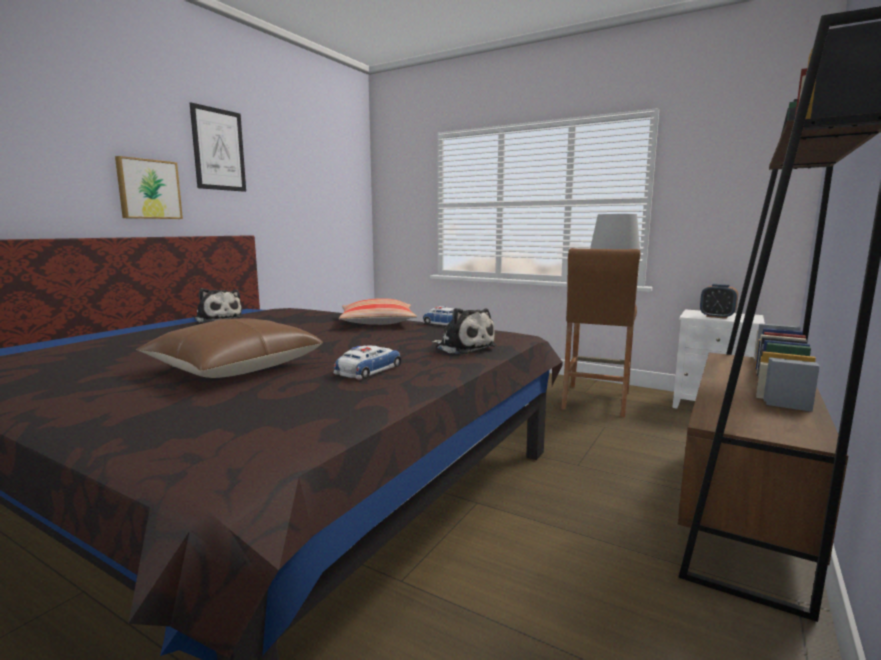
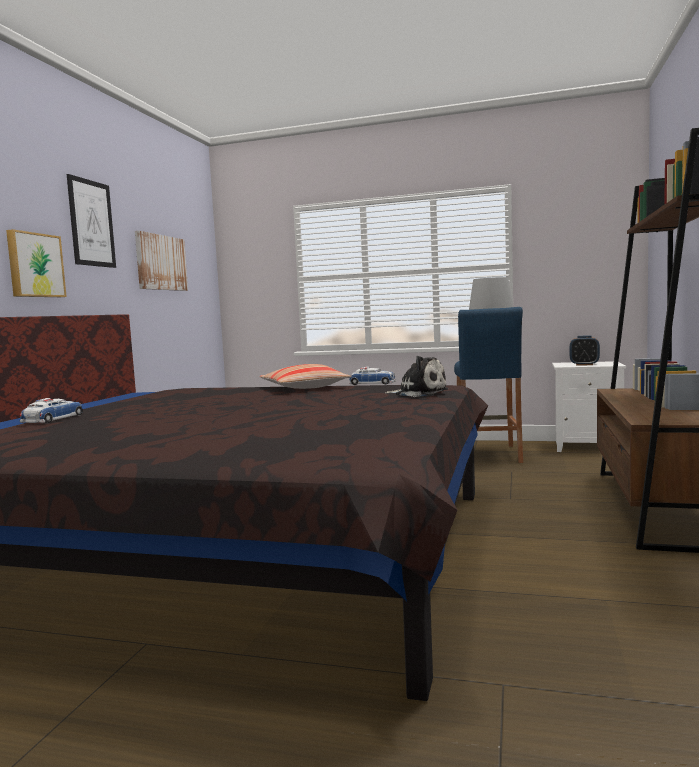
camera: 15 degrees left, 5 degrees down
(218, 319) = (127, 399): plush toy -> none
(234, 367) = (245, 420): brown pillow -> none
(302, 186) = (161, 262): none -> picture
(369, 370) = (370, 410): toy car -> toy car (53, 419)
(595, 400) = (488, 454): brown stool -> blue stool

